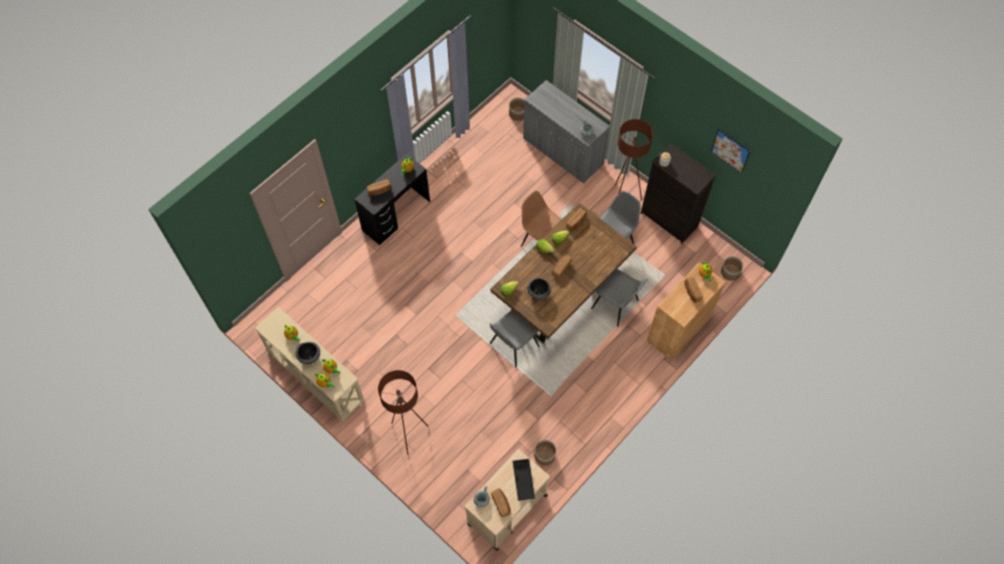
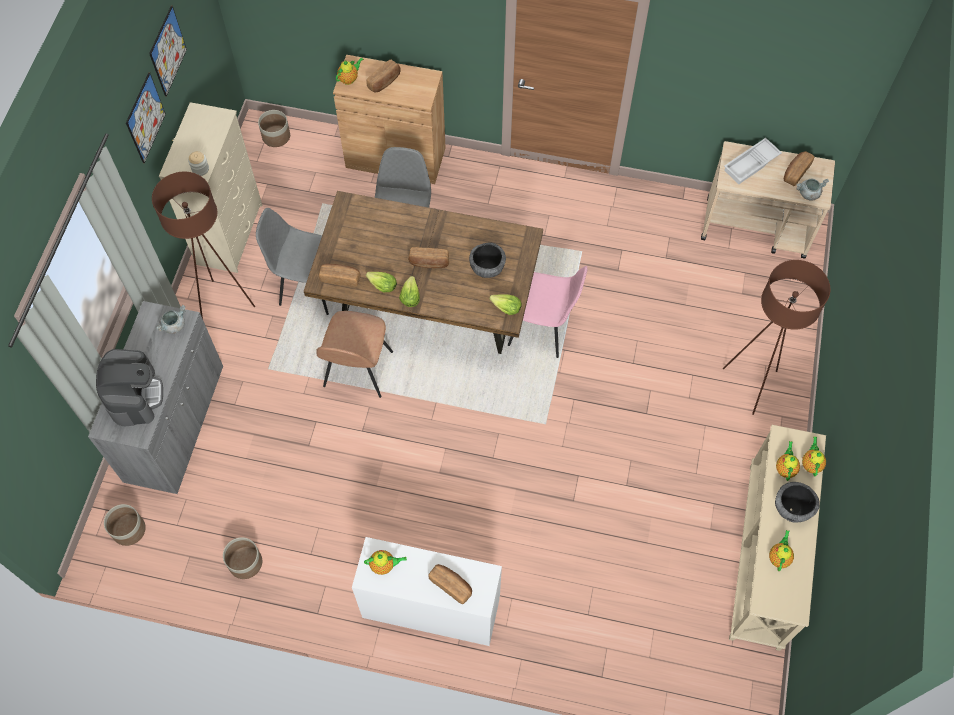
camera: 120 degrees left, 0 degrees up
(396, 215) = (430, 608): black desk -> white desk
(513, 345) = (542, 328): grey chair -> pink chair
(522, 480) = (751, 164): black tray -> white tray
(544, 455) = (662, 221): planter -> planter (245, 563)
(556, 104) = (134, 395): none -> coffee machine
(669, 220) = (230, 234): black dresser -> beige dresser
(692, 130) = (145, 118): none -> picture

